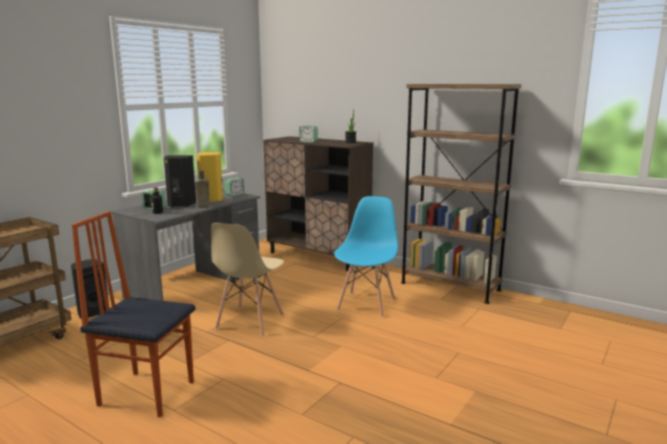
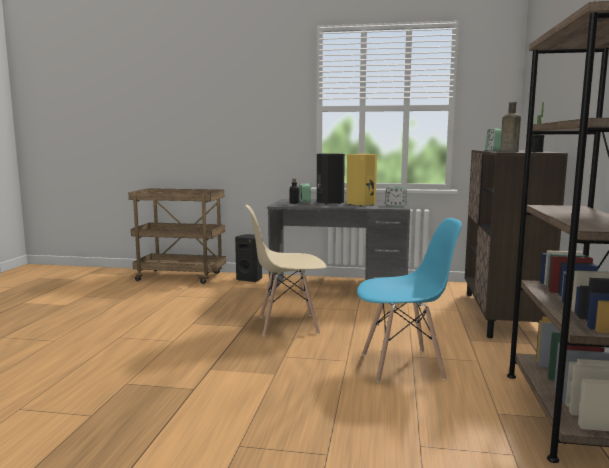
camera: 65 degrees right, 5 degrees down
(147, 392) = (141, 323): chair -> none
(202, 207) = (332, 206): brown bottle -> brown bottle (507, 152)

